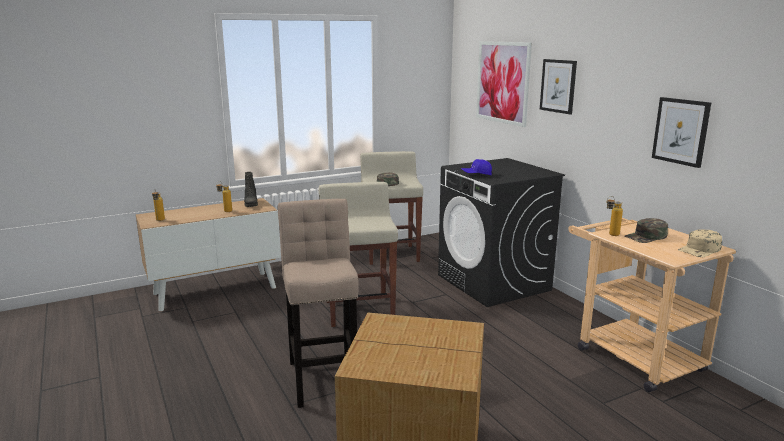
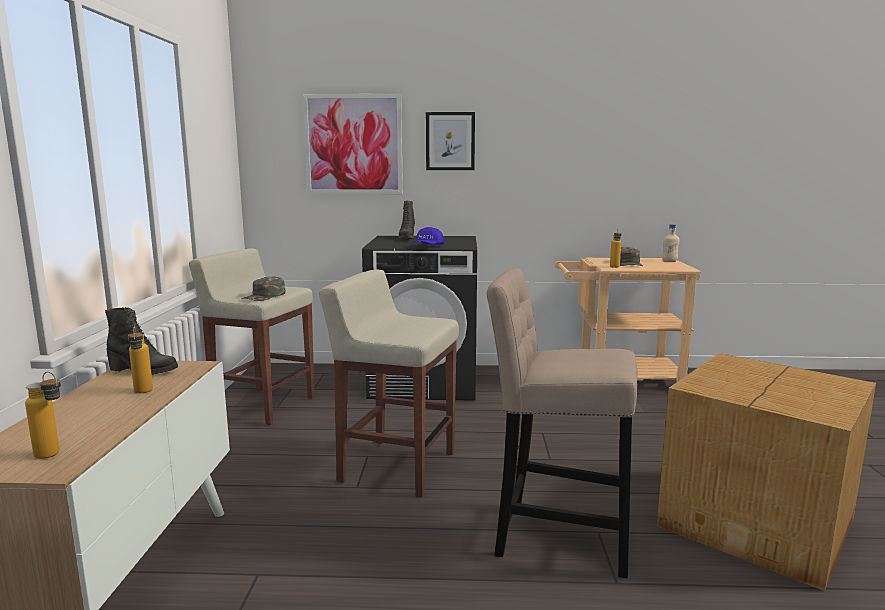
camera: 60 degrees left, 5 degrees down
(507, 164) = (407, 238): none -> black boot
(680, 131) = (608, 169): picture -> none
(700, 250) = (669, 261): beige cap -> beige bottle

